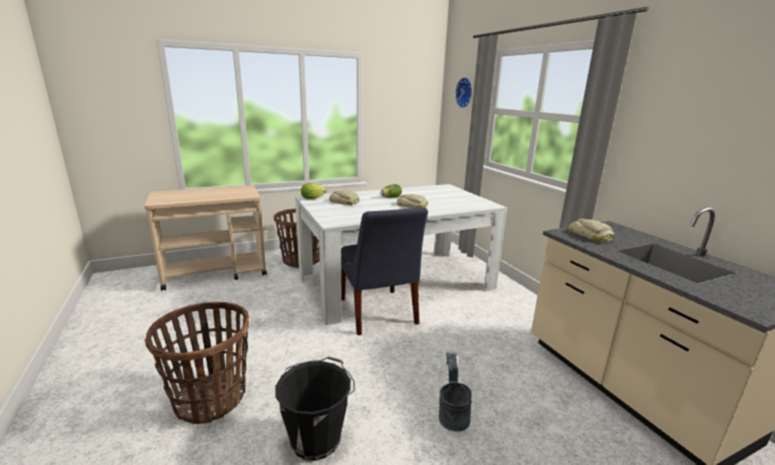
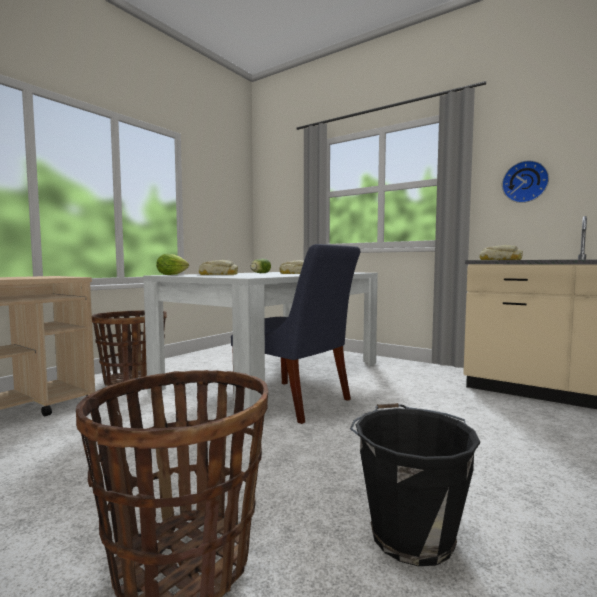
camera: 30 degrees left, 15 degrees down
(452, 414) = (497, 454): grey bucket -> none
(465, 92) = (286, 185): wall clock -> wall clock (525, 182)

